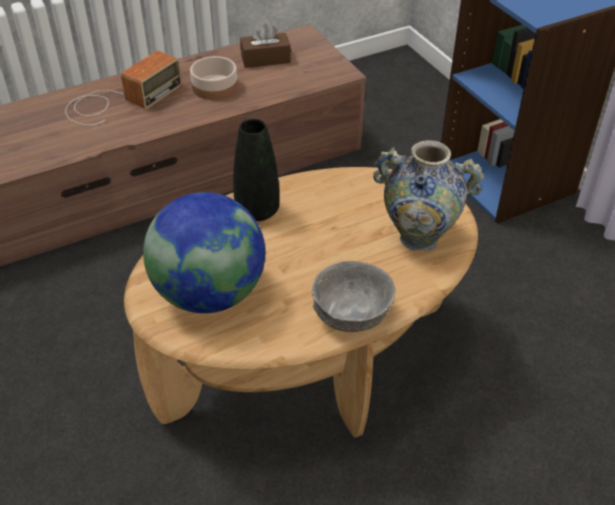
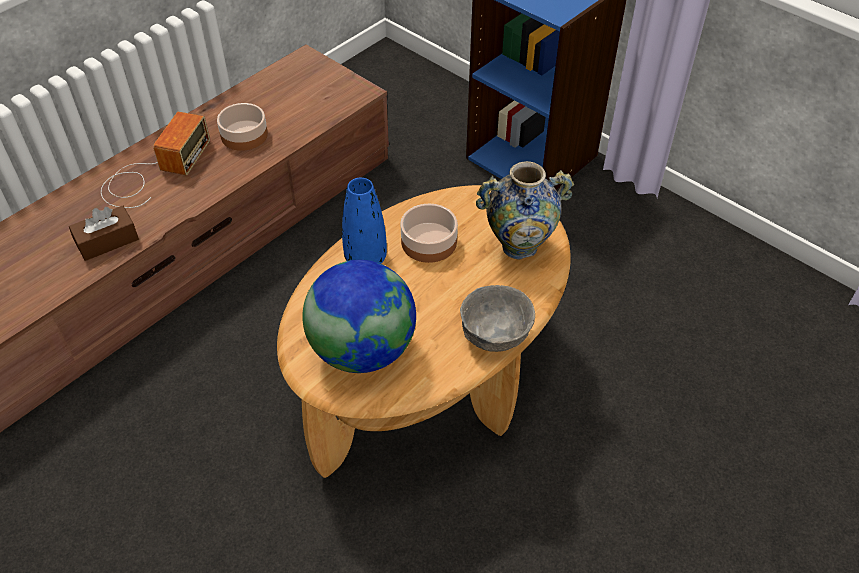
camera: 20 degrees left, 5 degrees up
(257, 211) = (365, 258): black vase -> blue vase
(265, 59) = (280, 93): brown tissue box -> brown tissue box (107, 241)
(328, 211) = (429, 241): none -> bowl

